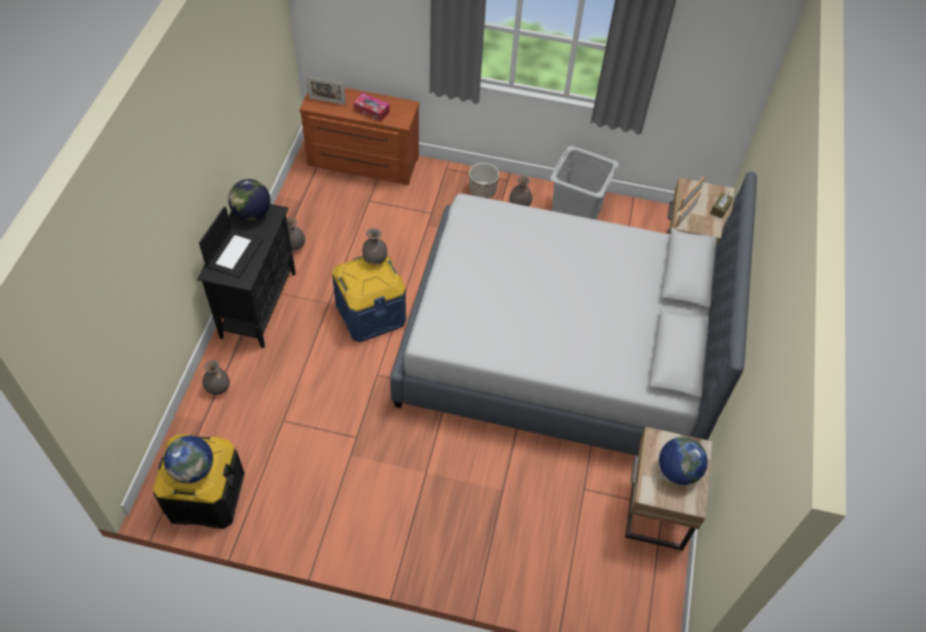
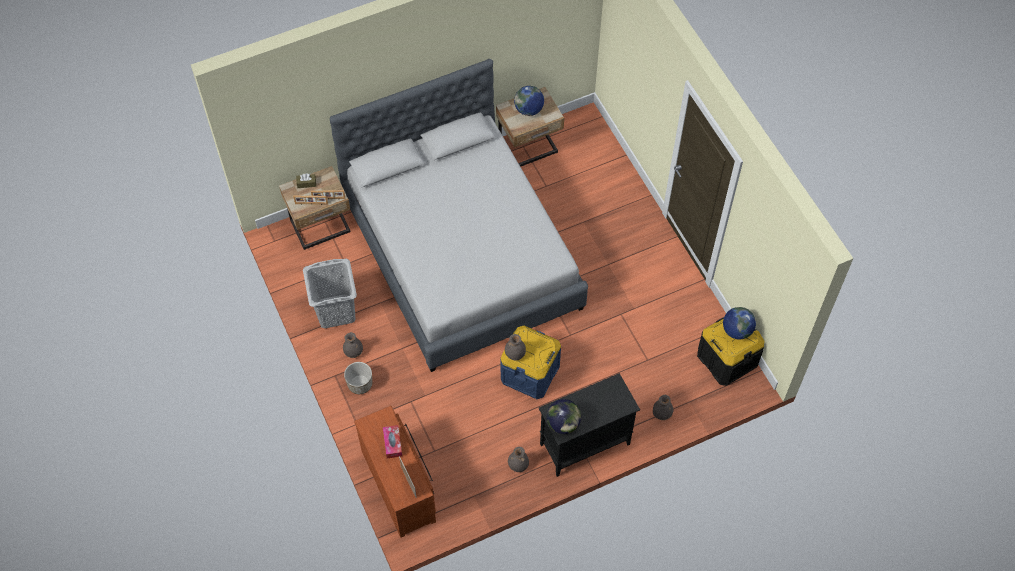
camera: 125 degrees left, 5 degrees up
(234, 253) = (602, 406): laptop -> none

